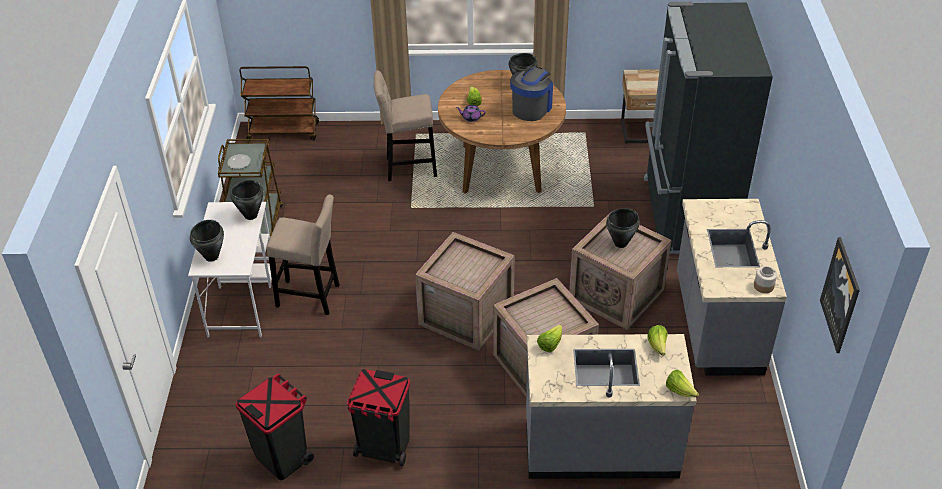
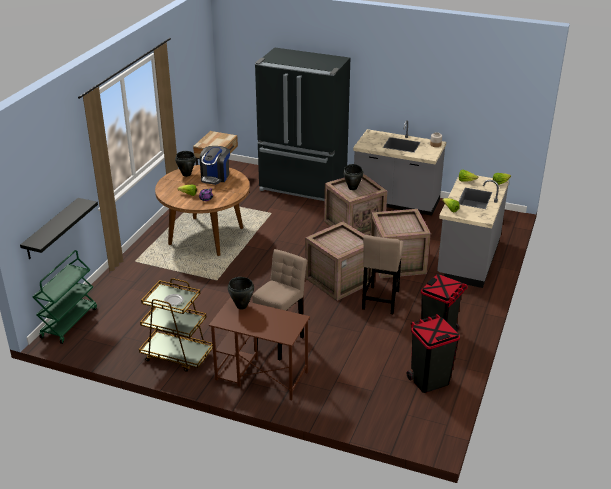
camera: 70 degrees left, 10 degrees down
(212, 257) = (278, 330): black cooking pot -> none
(242, 299) = (261, 376): white desk -> brown desk
(284, 132) = (69, 322): brown cart -> green cart
(295, 31) = (51, 229): none -> black shelf
(408, 167) = (171, 272): beige stool -> beige stool (380, 301)
(531, 108) = (215, 177): coffee machine -> coffee machine turned 120 degrees counterclockwise
(841, 295) = (512, 92): picture -> none

